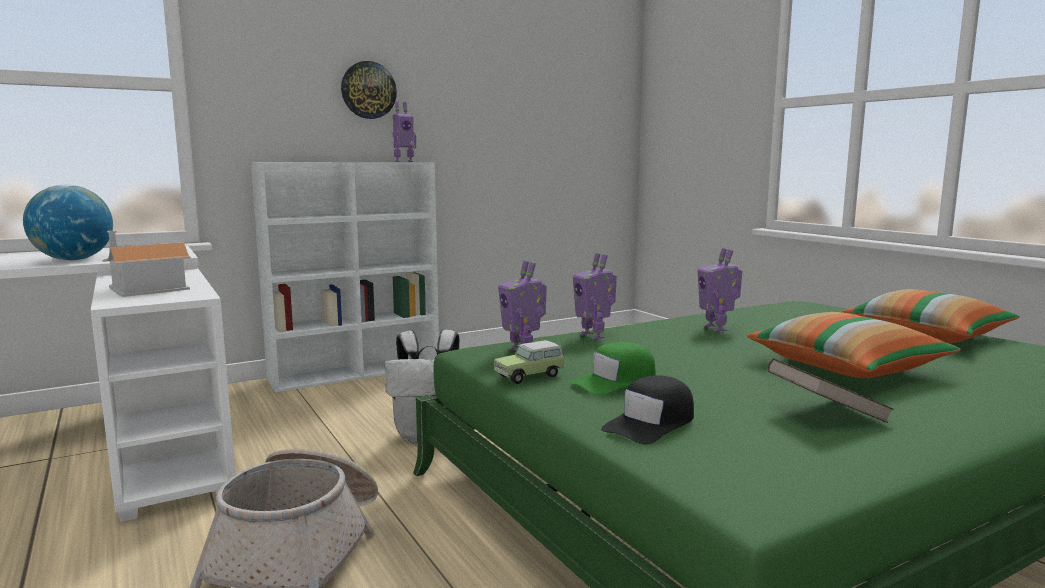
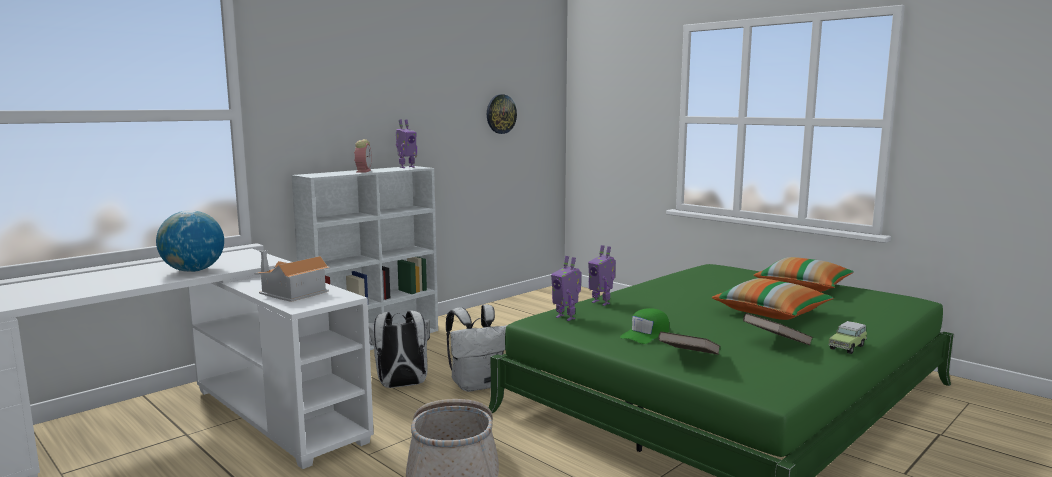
camera: 15 degrees left, 0 degrees up
(339, 427) = (401, 386): none -> white backpack
(340, 161) = (363, 171): none -> alarm clock
(368, 90) = (376, 110): wall clock -> wall clock (501, 114)
(531, 376) = (591, 335): toy car -> toy car (847, 347)
(651, 423) = (689, 358): black cap -> brown book
(717, 328) = (676, 291): toy robot -> none

